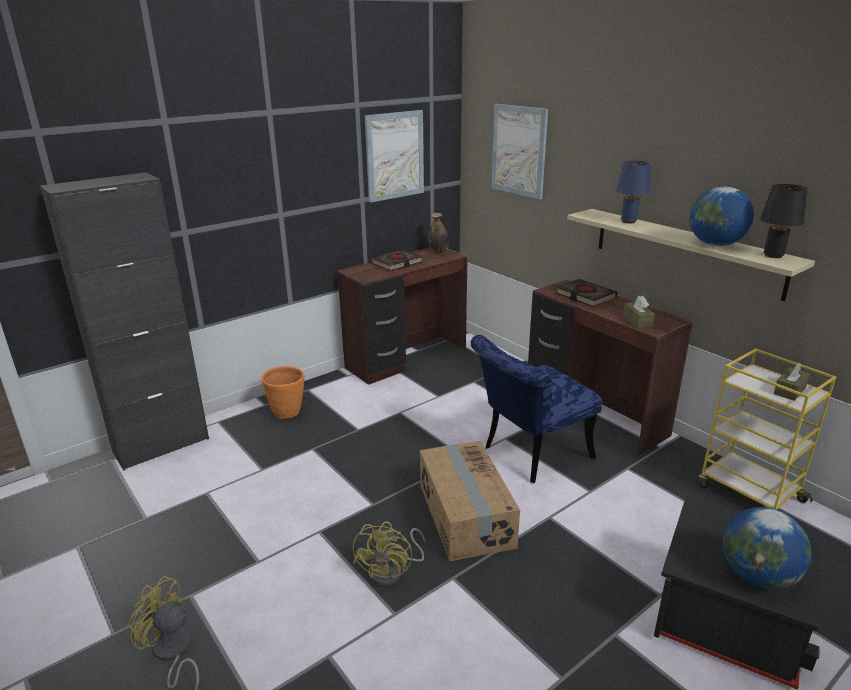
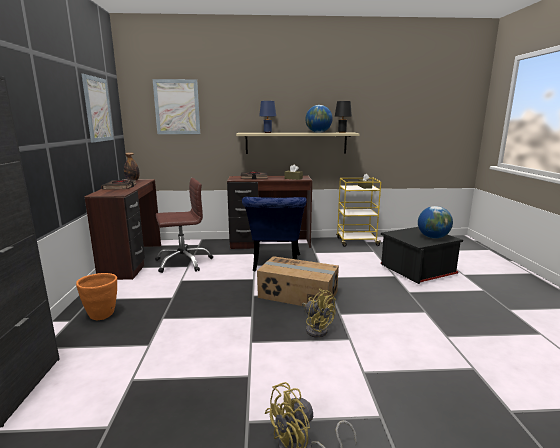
camera: 55 degrees left, 10 degrees down
(444, 387) = (183, 262): none -> brown office chair

